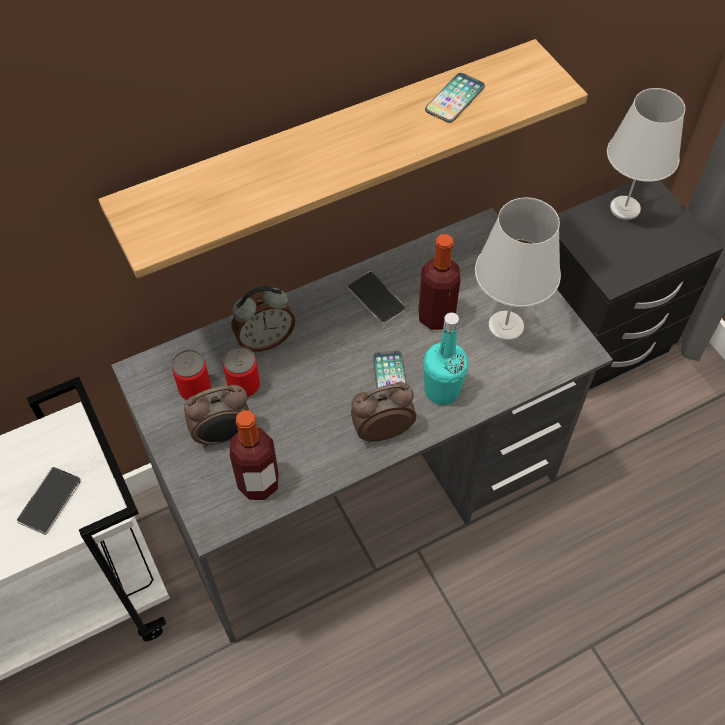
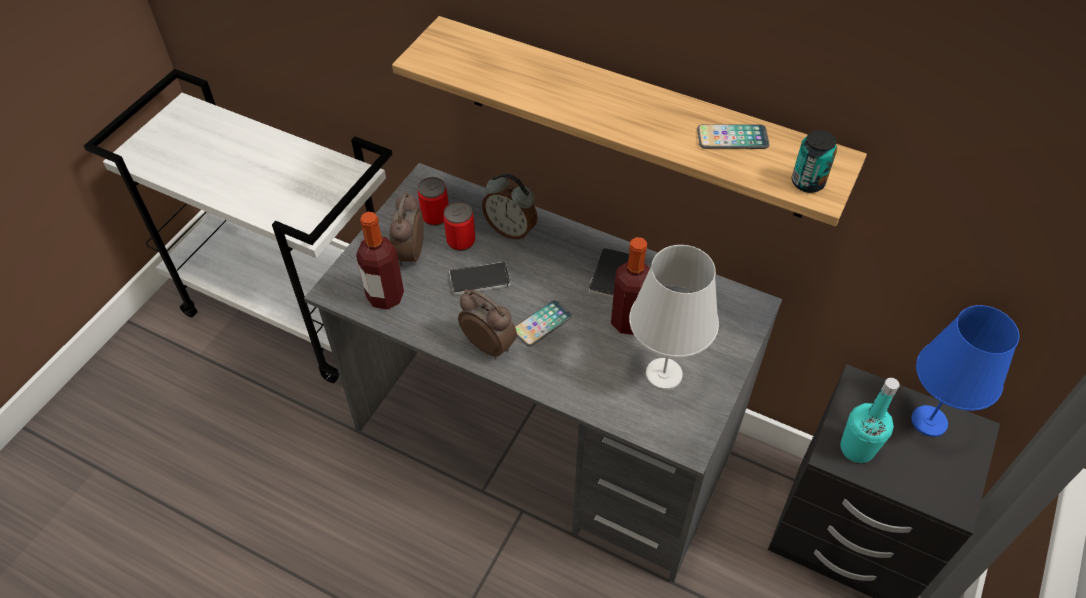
camera: 55 degrees right, 5 degrees down
(50, 501) = (297, 201): phone -> phone (479, 279)
(223, 435) = (409, 254): alarm clock -> alarm clock turned 60 degrees clockwise
(442, 391) = (559, 364): turquoise bottle -> turquoise bottle (857, 448)
(539, 87) = (807, 182): none -> can
(624, 208) = (929, 421): white table lamp -> blue table lamp

